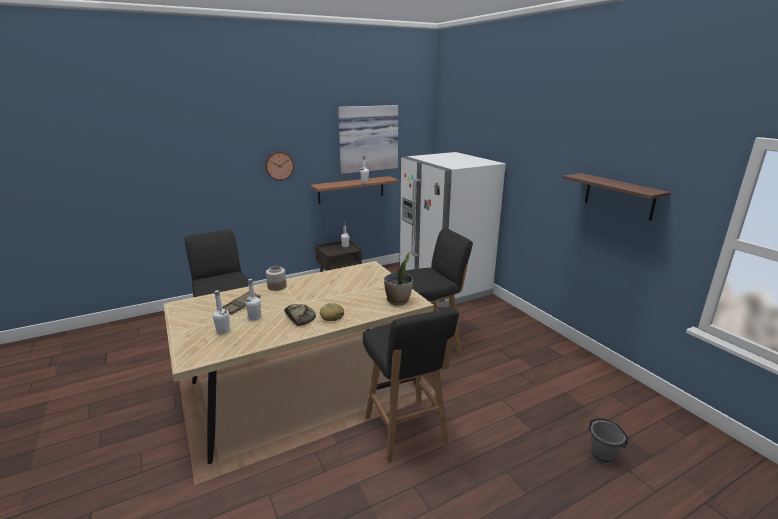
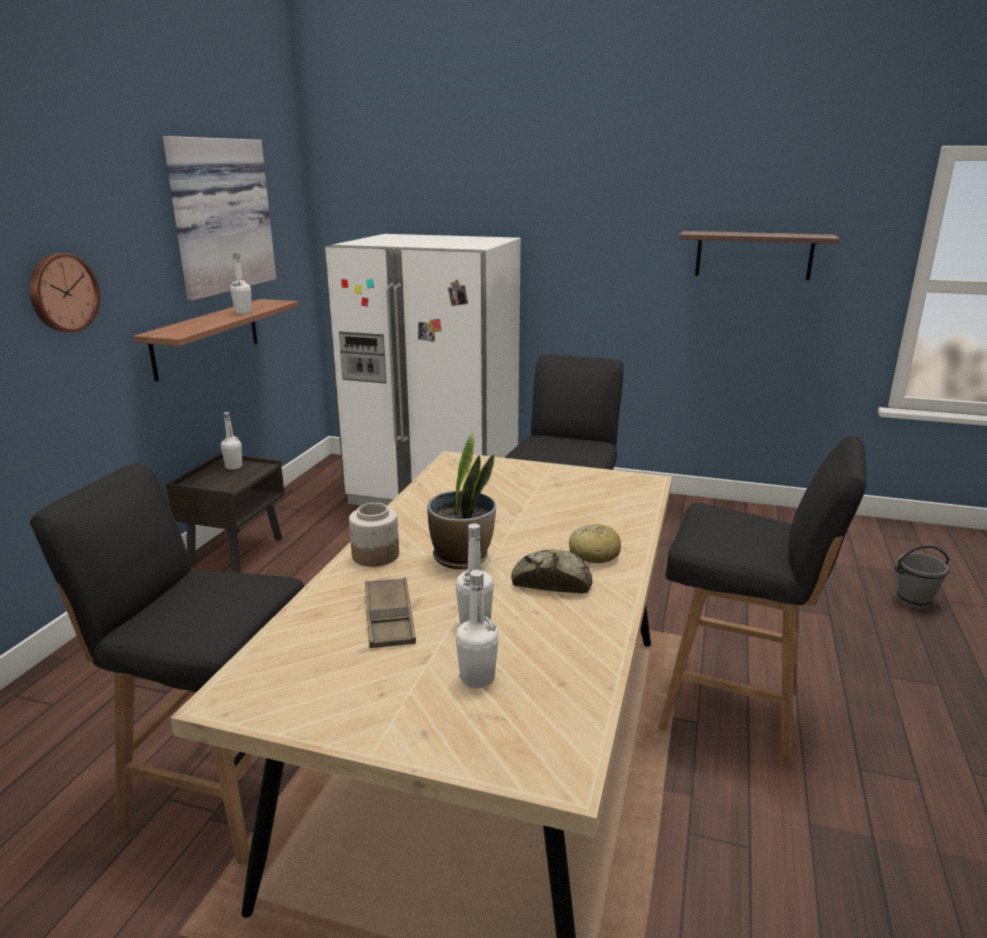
camera: 45 degrees left, 0 degrees up
(398, 301) = (621, 490): potted plant -> potted plant (462, 557)

